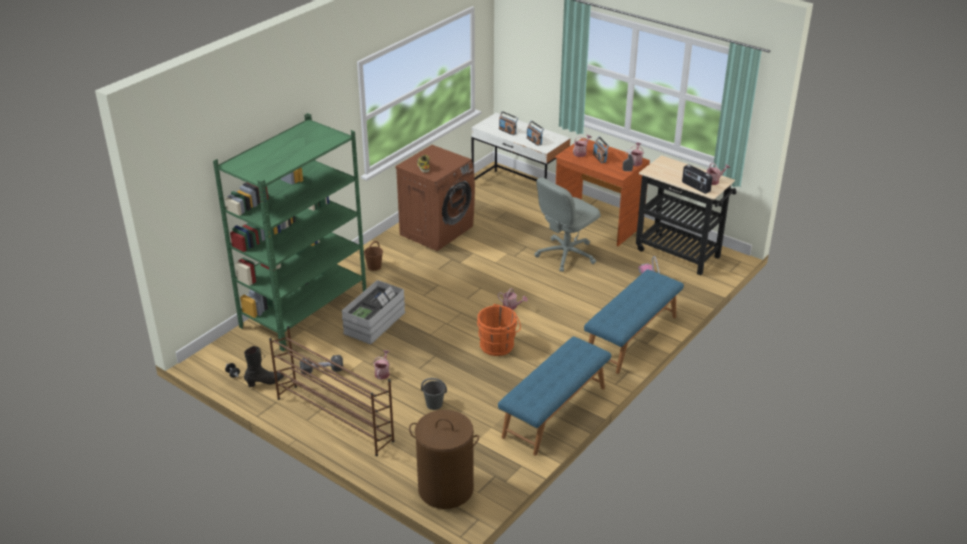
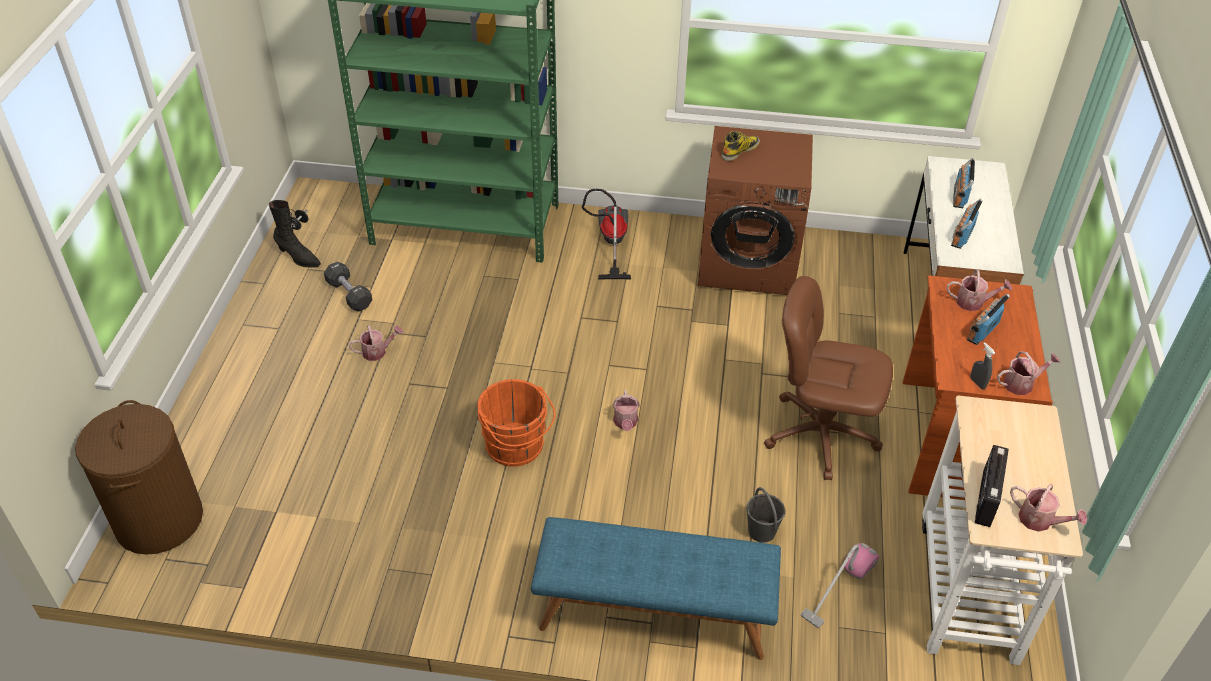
camera: 60 degrees right, 10 degrees up
(334, 419) = (256, 348): brown shoe rack -> none
(374, 266) = (610, 243): brown bucket -> vacuum cleaner
(374, 322) = (484, 296): grey storage box -> none
(434, 404) = (337, 432): grey bucket -> grey bucket (761, 531)
(555, 412) = (391, 581): blue bench -> none
(566, 254) = (820, 433): grey office chair -> brown office chair
(679, 254) = (967, 593): black cart -> white cart

